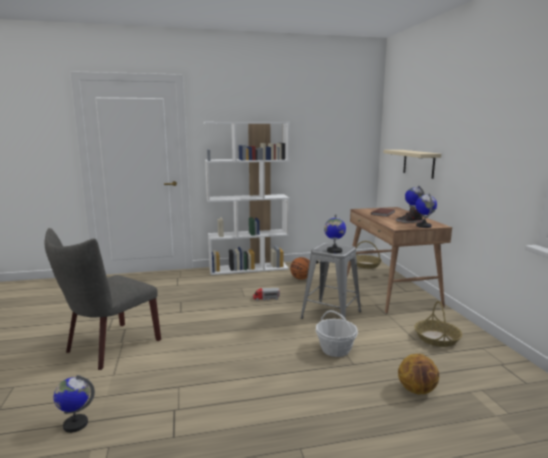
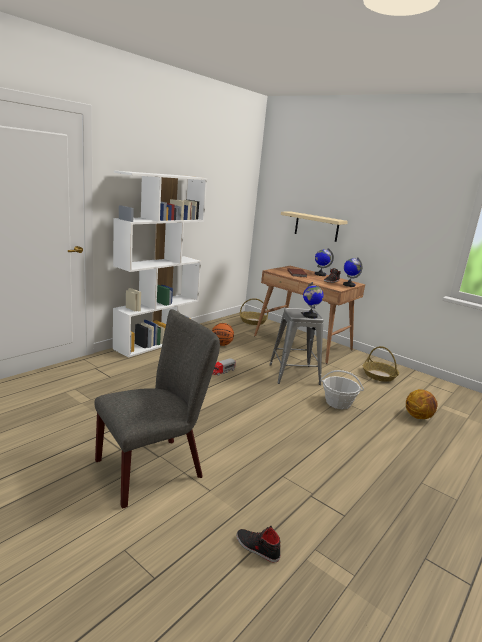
camera: 40 degrees left, 5 degrees up
(75, 424) = (257, 548): globe -> black shoe
(108, 347) = (156, 467): grey chair -> grey chair turned 120 degrees counterclockwise

